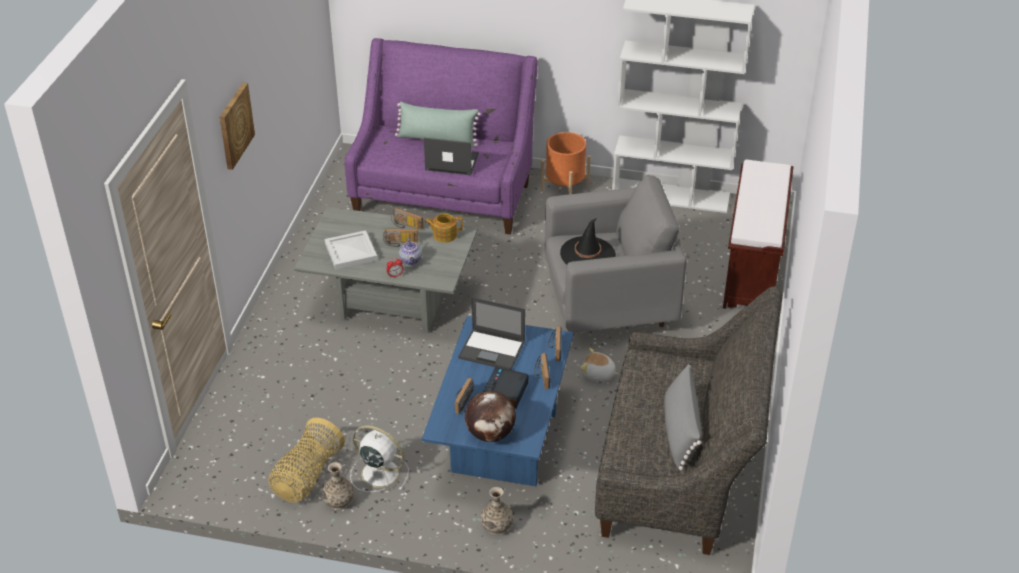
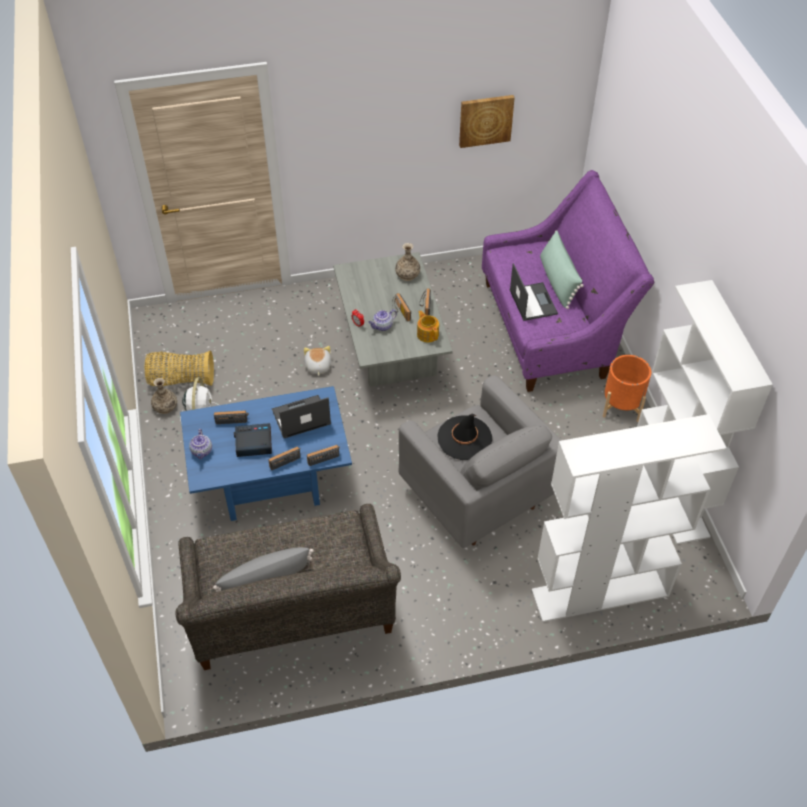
camera: 65 degrees right, 10 degrees up
(234, 125) = (350, 134): picture -> picture (485, 120)
(351, 252) = (371, 288): white tray -> none
(490, 434) = (202, 451): globe -> teapot
(492, 350) = (300, 417): laptop -> laptop turned 75 degrees clockwise
(496, 525) = (178, 510): vase -> vase (407, 274)
(598, 374) = (382, 518): plush toy -> plush toy (317, 366)
(753, 271) = (599, 594): brown bench -> white bookcase

